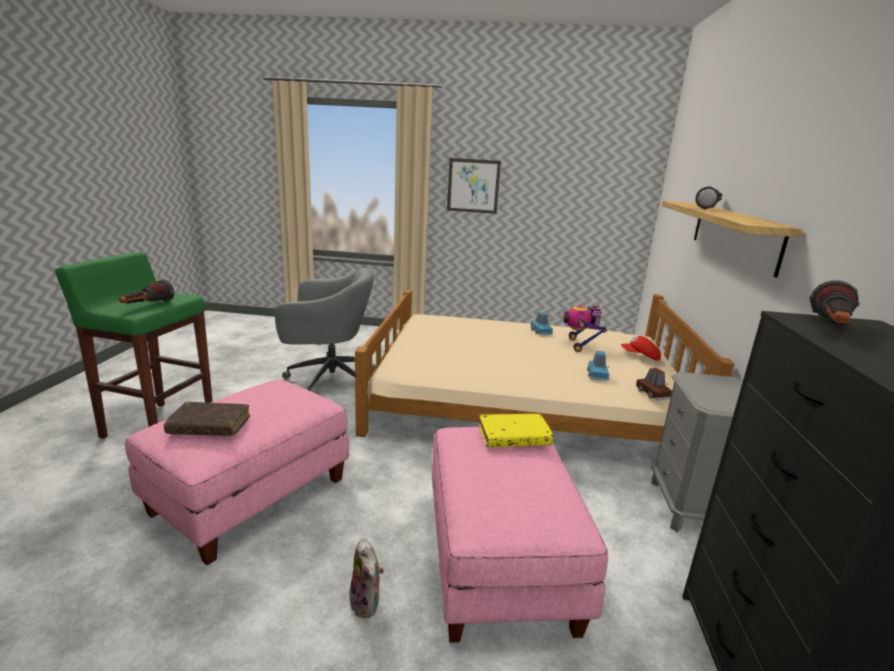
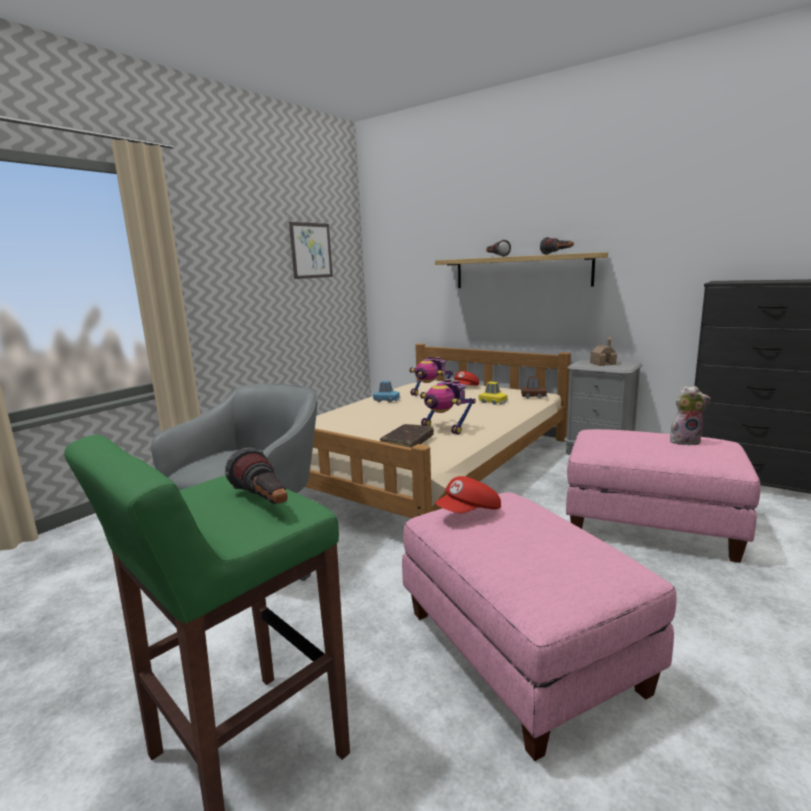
camera: 60 degrees left, 5 degrees down
(209, 426) = (559, 557): brown book -> brown book (407, 443)
(277, 390) = (469, 513): none -> red cap
(367, 603) = (704, 592): plush toy -> plush toy (685, 441)
(473, 186) = (221, 274): picture -> picture (311, 250)
(483, 365) = (445, 428): none -> toy robot
(514, 437) = (609, 433): yellow book -> none
(597, 375) = (493, 402): blue toy car -> yellow toy car
(723, 391) = (602, 363): none -> toy house
(830, 328) = (736, 281): flashlight -> flashlight (557, 254)

